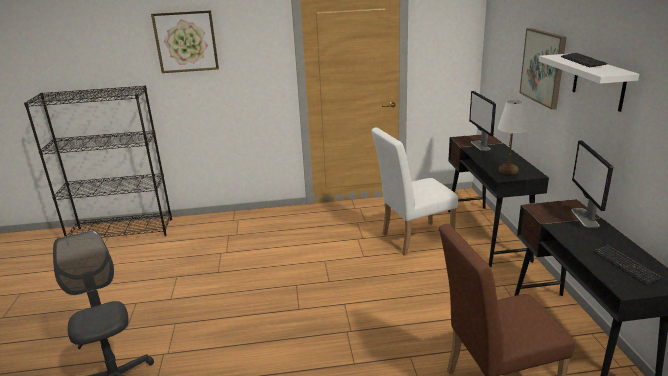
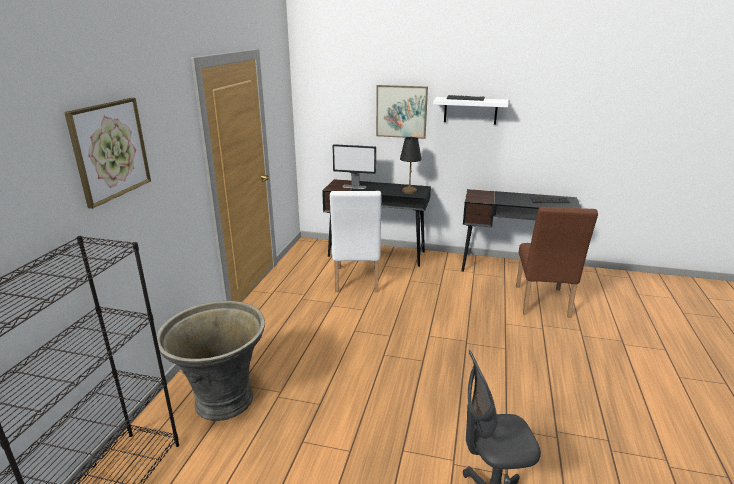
camera: 70 degrees left, 0 degrees up
(209, 235) = (222, 401): none -> grey planter
(508, 170) = (409, 191): white table lamp -> black table lamp
(585, 218) = (493, 194): monitor -> none

